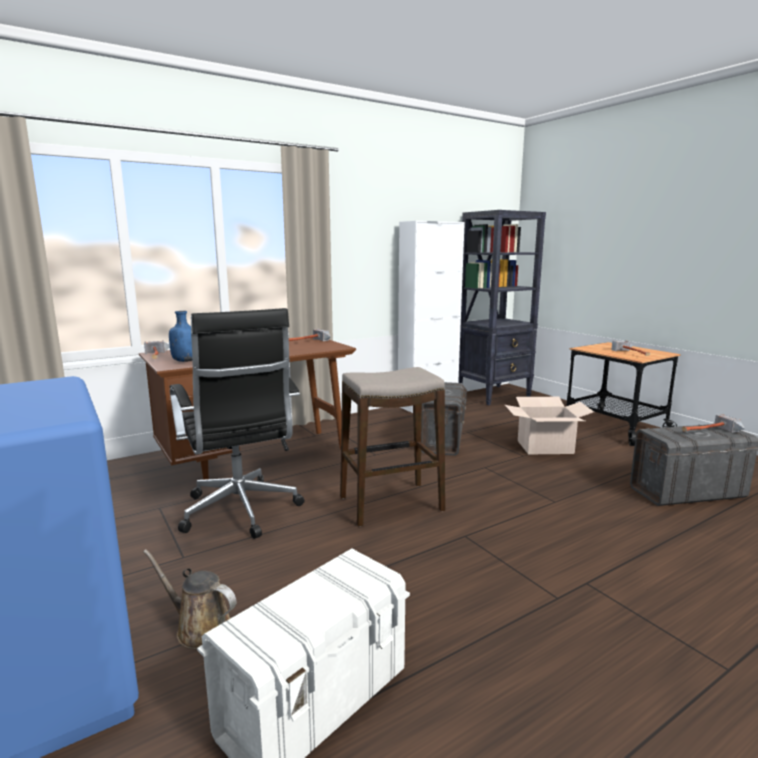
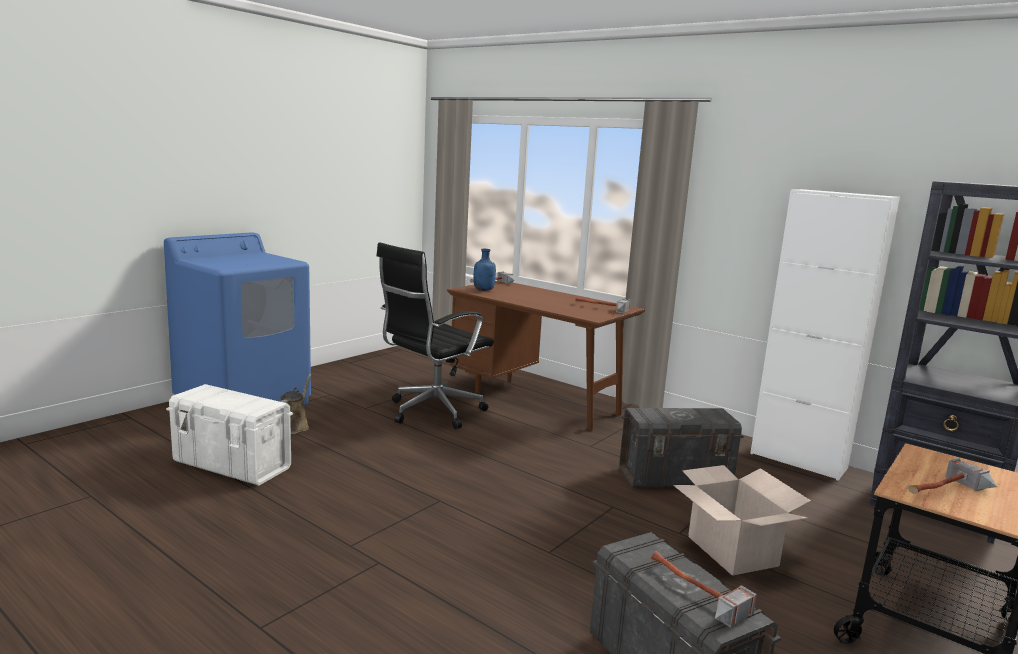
camera: 70 degrees right, 0 degrees up
(390, 504) = (482, 463): stool -> none

